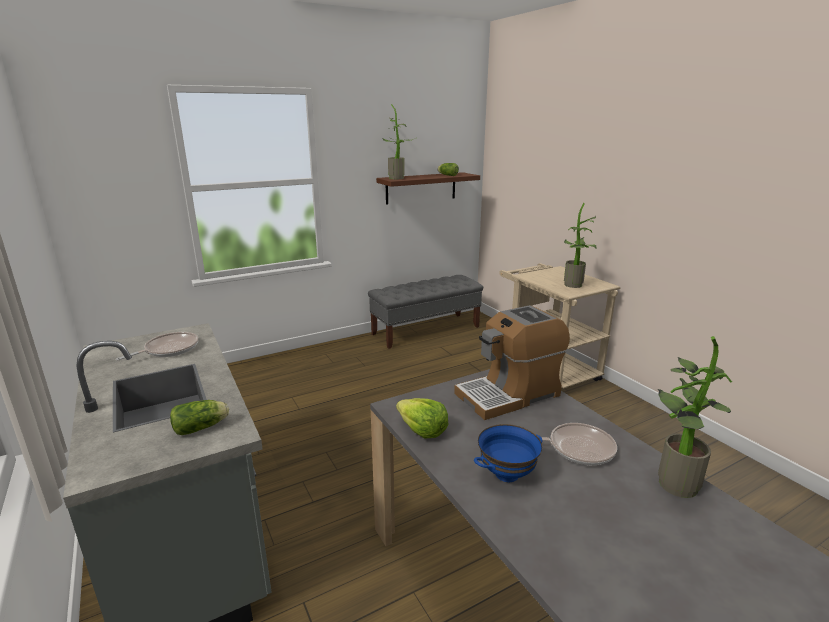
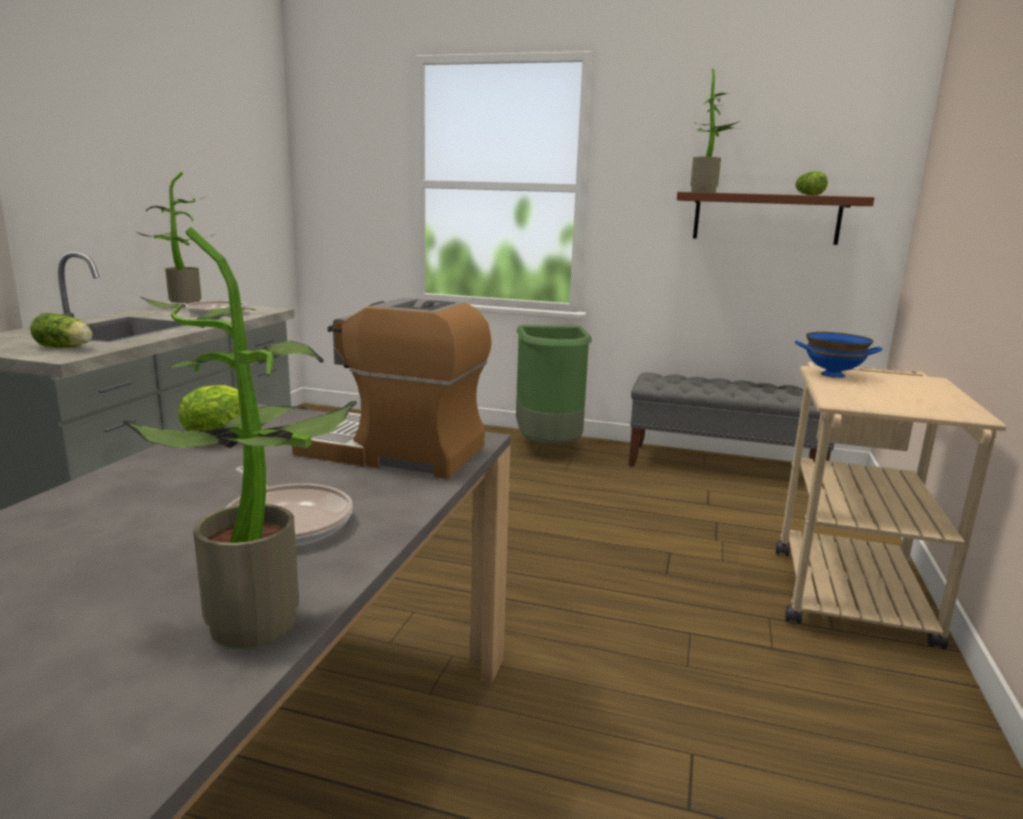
camera: 45 degrees right, 5 degrees down
(333, 354) = (549, 448): none -> green trash can
(507, 475) = (152, 495): blue bowl -> blue bowl (832, 375)
(575, 285) = (888, 399): potted plant -> potted plant (182, 306)

